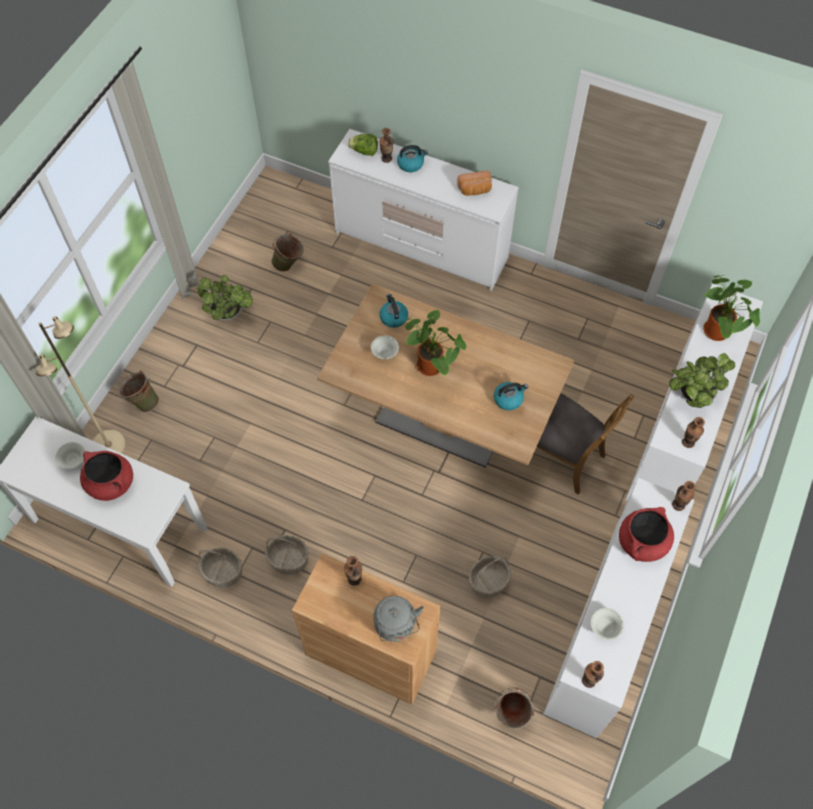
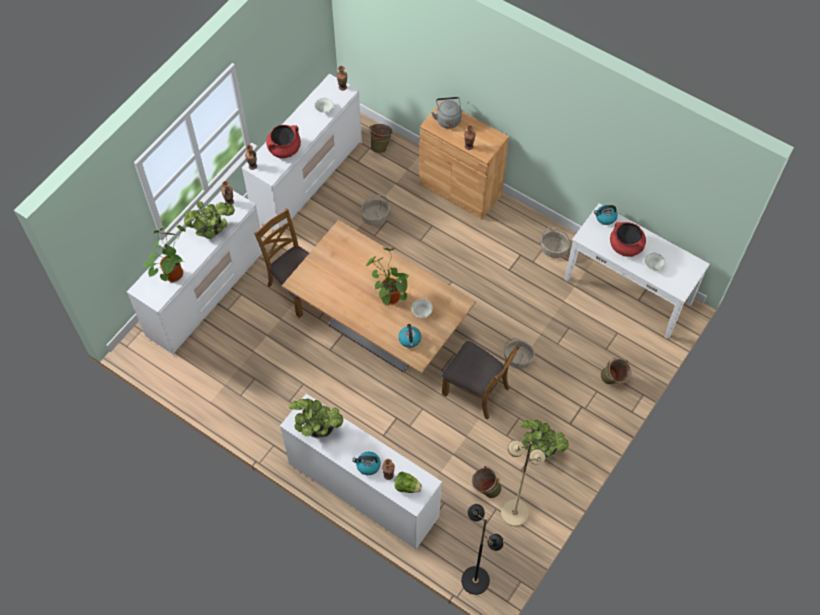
camera: 170 degrees left, 0 degrees up
(109, 446) = (638, 349): beige floor lamp -> beige floor lamp (514, 512)
(288, 560) = (508, 250): basket -> basket (518, 358)
(290, 187) = (475, 580): none -> black floor lamp
(310, 365) = (476, 390): none -> brown chair
(475, 190) = (318, 428): bread -> potted plant
(508, 399) = (339, 264): kettle -> kettle (605, 217)

